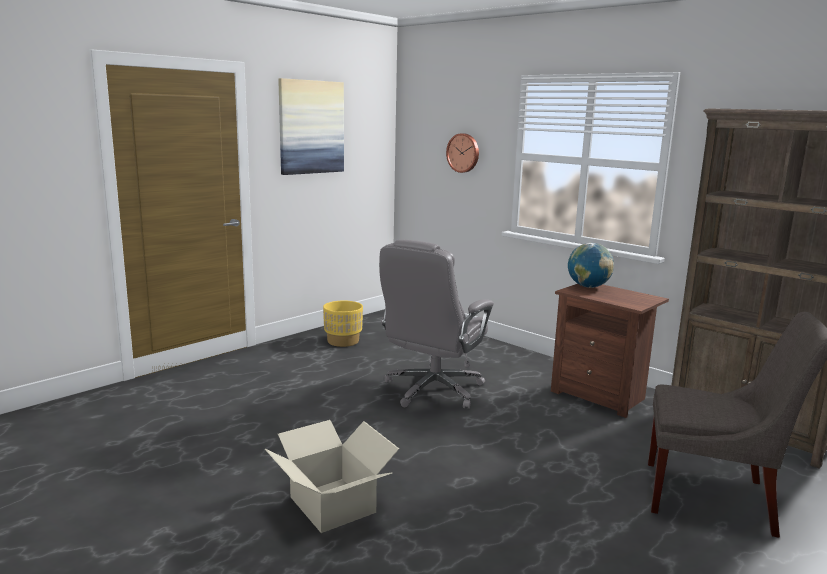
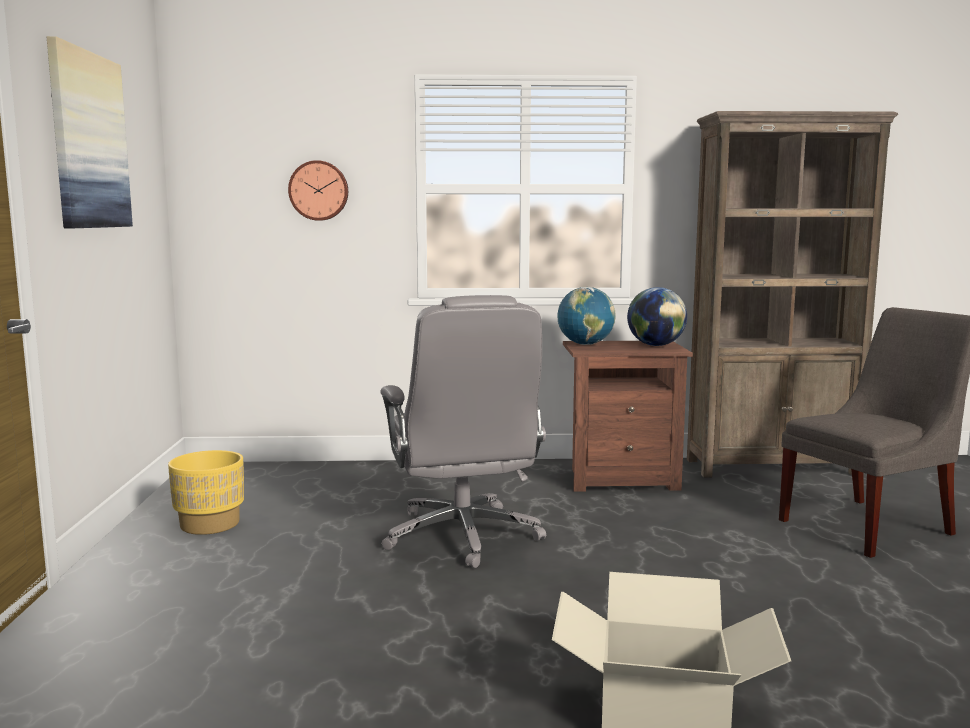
camera: 45 degrees left, 5 degrees down
(636, 299) = (656, 345): none -> globe

